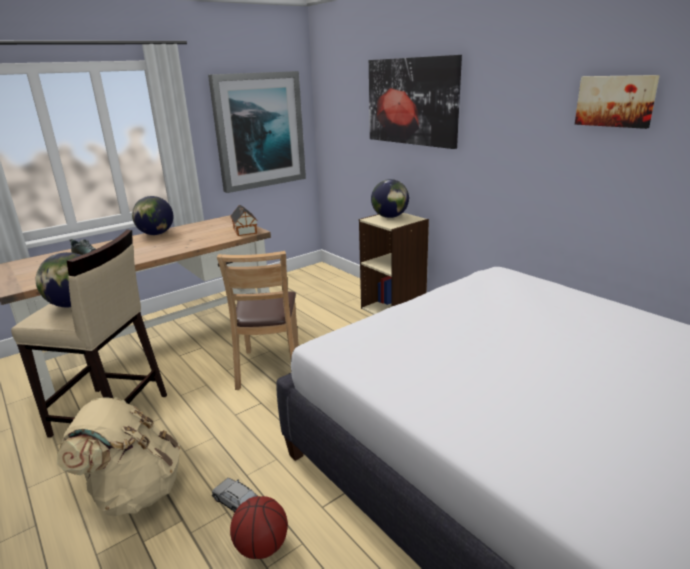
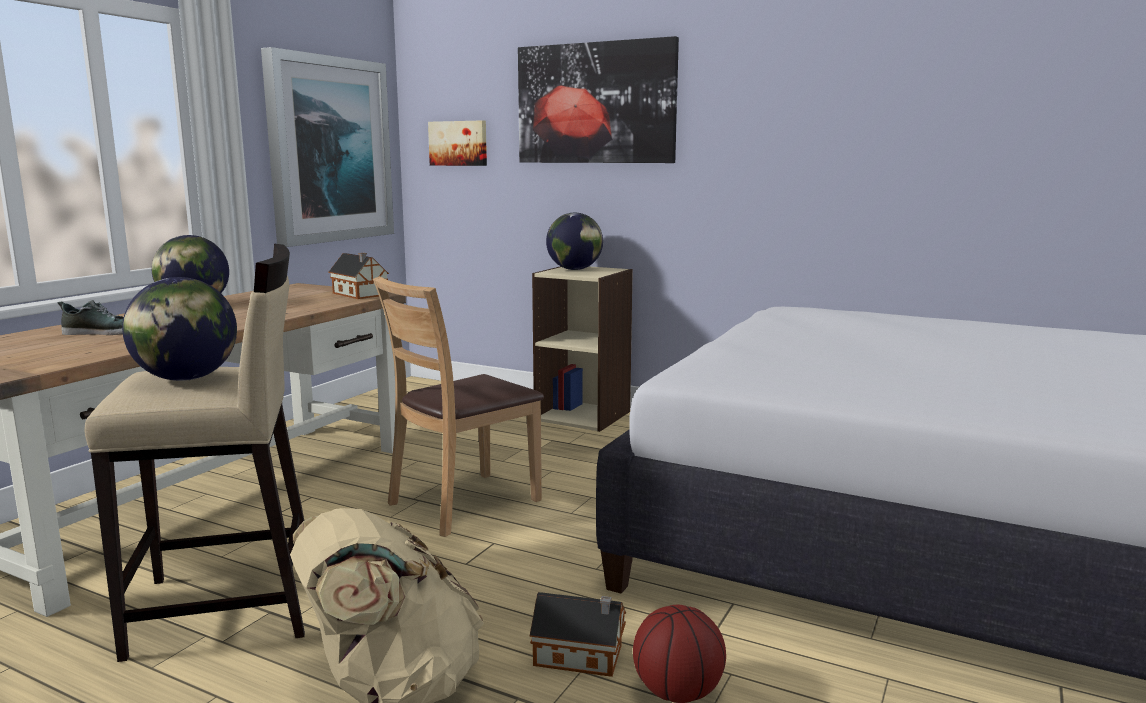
camera: 25 degrees left, 10 degrees down
(236, 501) = (581, 656): grey toy car -> toy house
(270, 368) = (463, 503): brown chair -> brown chair turned 75 degrees clockwise
(615, 101) = (900, 85): picture -> picture (459, 143)

